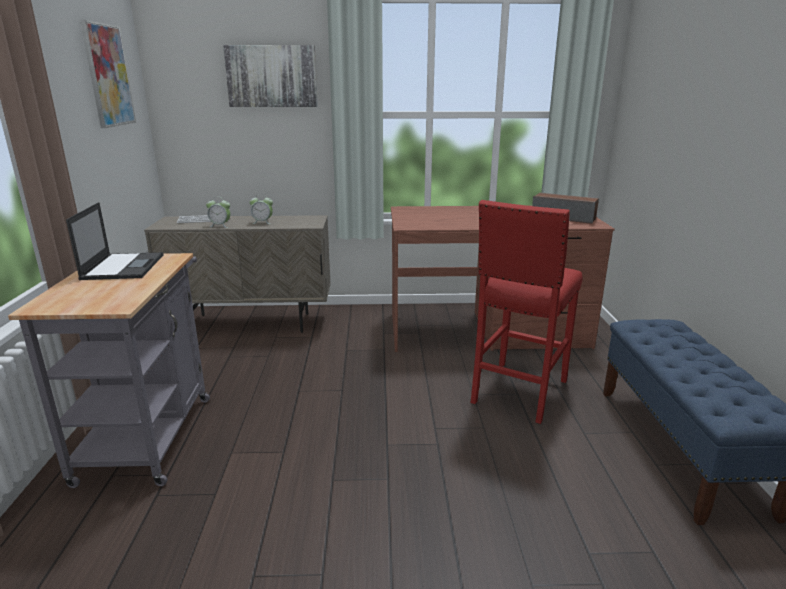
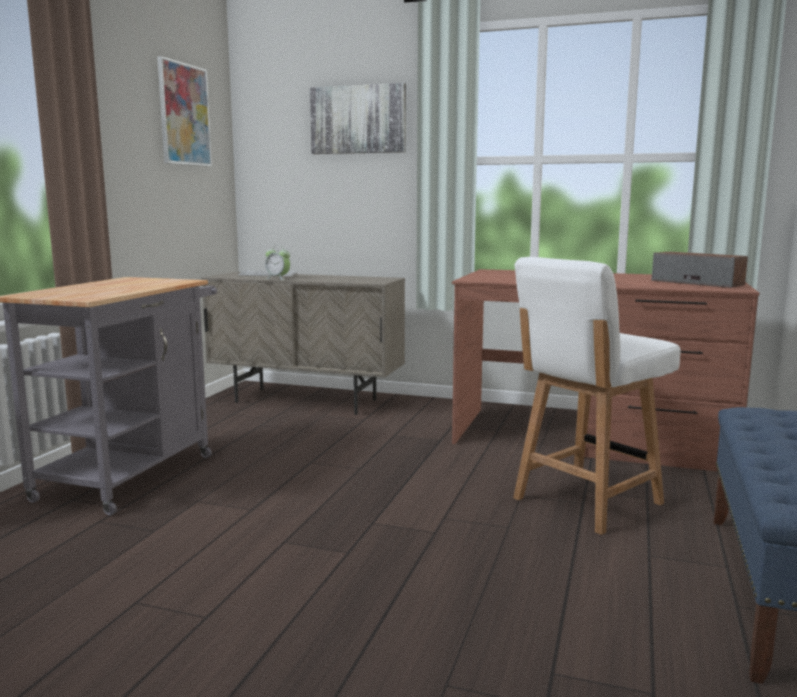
camera: 20 degrees right, 10 degrees down
(123, 266) = (131, 282): laptop -> none
(262, 222) = (325, 278): alarm clock -> none
(518, 392) = (585, 502): red stool -> white chair

